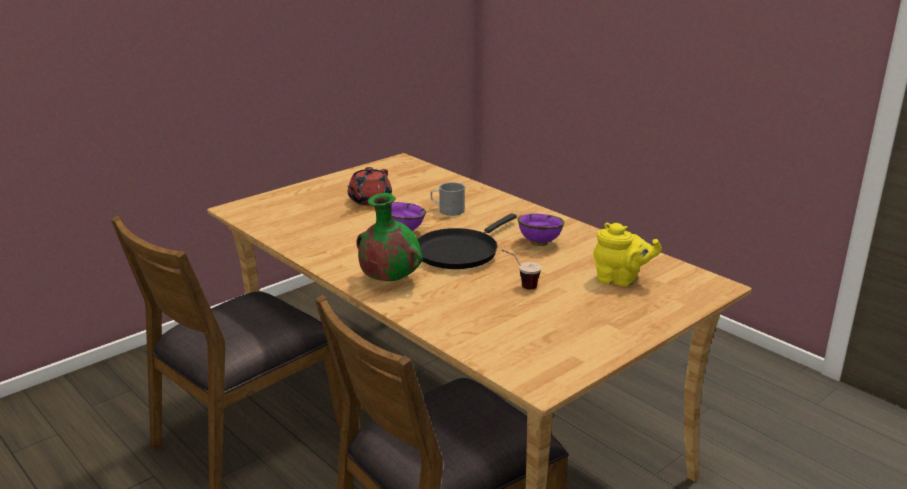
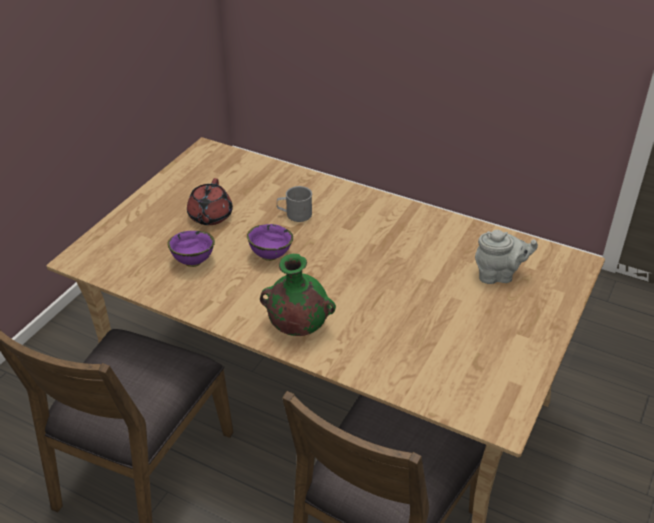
camera: 20 degrees left, 15 degrees up
(459, 251) = (339, 271): black frying pan -> none
(520, 285) = (418, 303): cup -> none
(538, 243) = (403, 242): purple bowl -> purple bowl (192, 262)
(620, 280) = (498, 275): yellow teapot -> grey teapot

